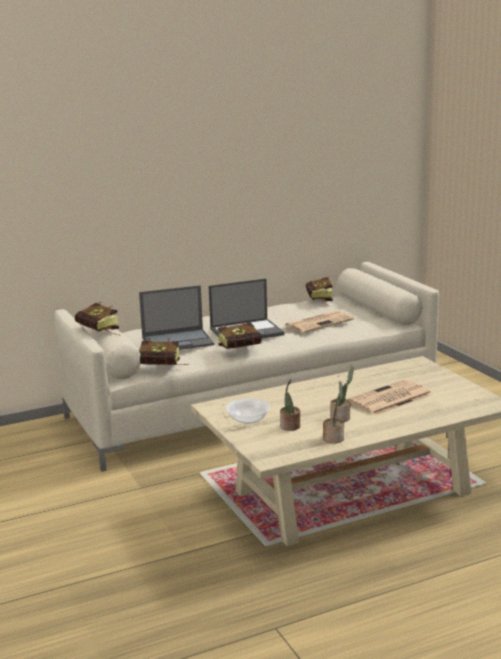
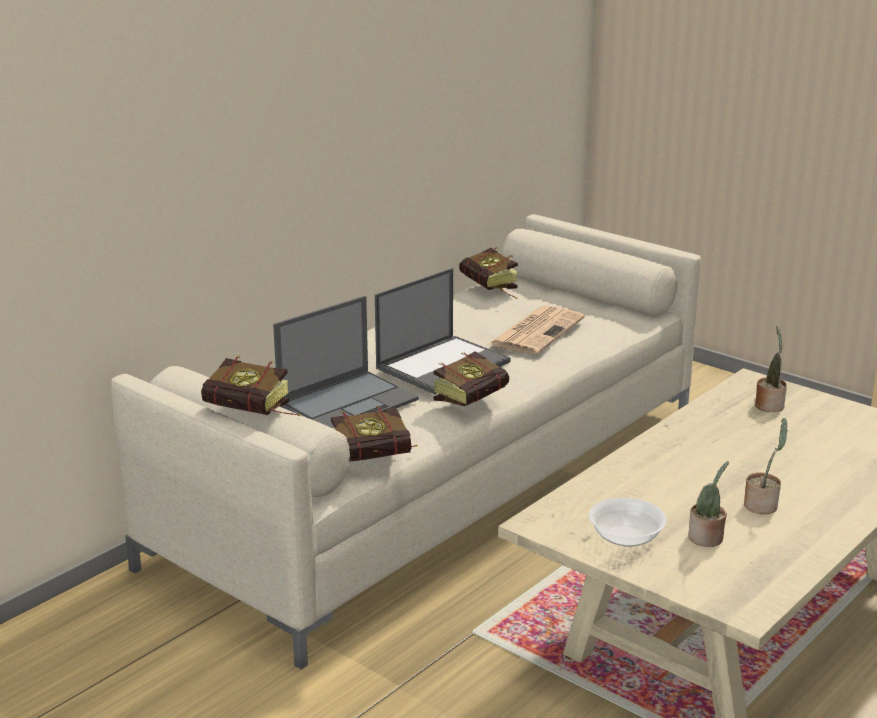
camera: 25 degrees left, 5 degrees up
(334, 438) = (795, 546): potted plant -> potted plant (769, 405)
(390, 399) = (789, 455): newspaper -> none

